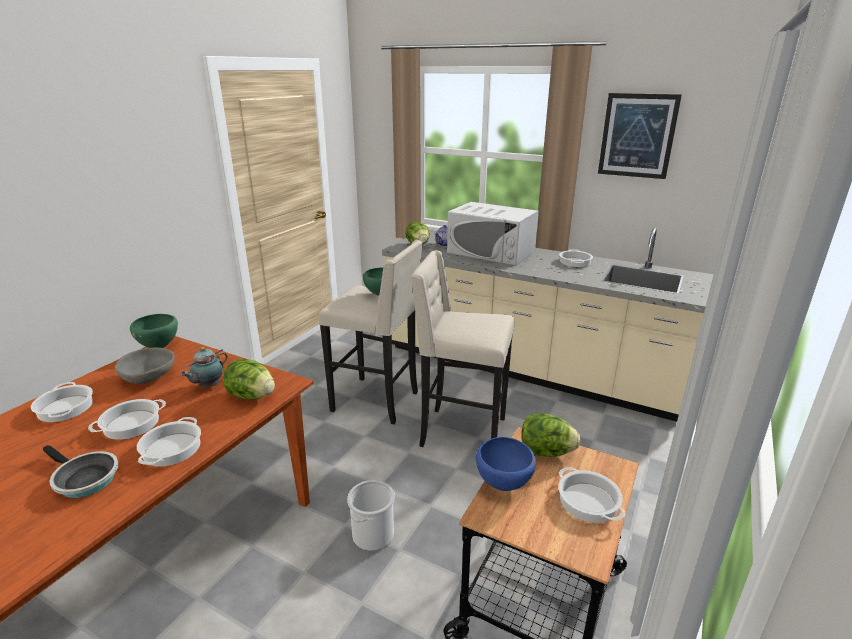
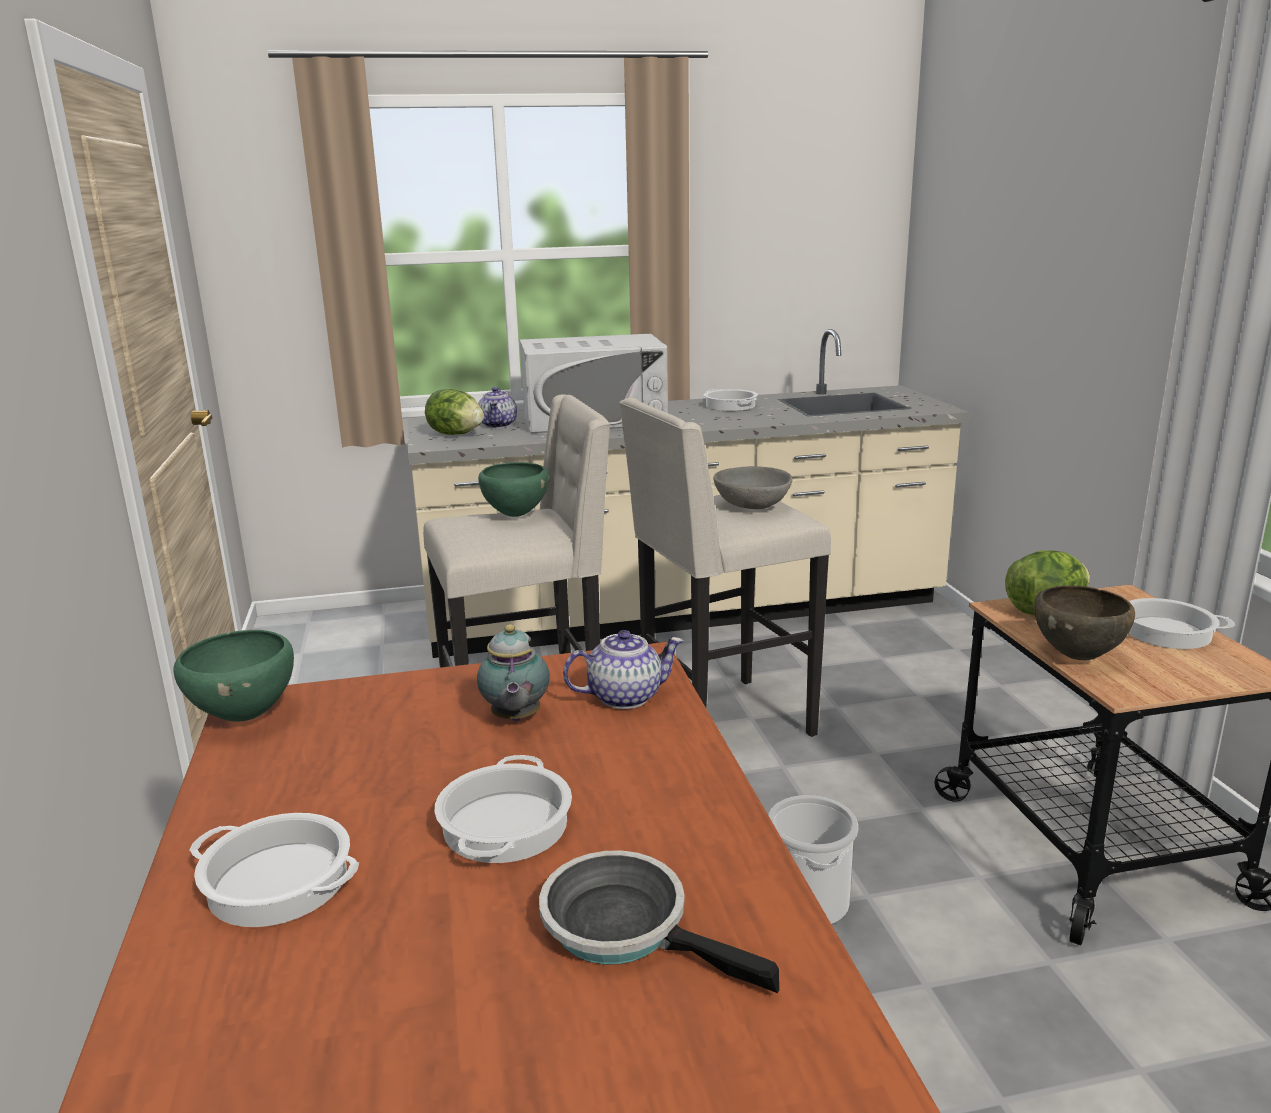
camera: 40 degrees left, 5 degrees down
(83, 479) = (626, 927): frying pan -> frying pan turned 135 degrees counterclockwise
(148, 378) = (355, 761): grey bowl -> grey bowl (752, 506)
(171, 448) = (670, 810): cooking pot -> none
(251, 396) = (625, 696): lettuce -> teapot
(504, 485) = (1078, 657): blue bowl -> brown bowl
(637, 136) = (758, 199): picture -> none

